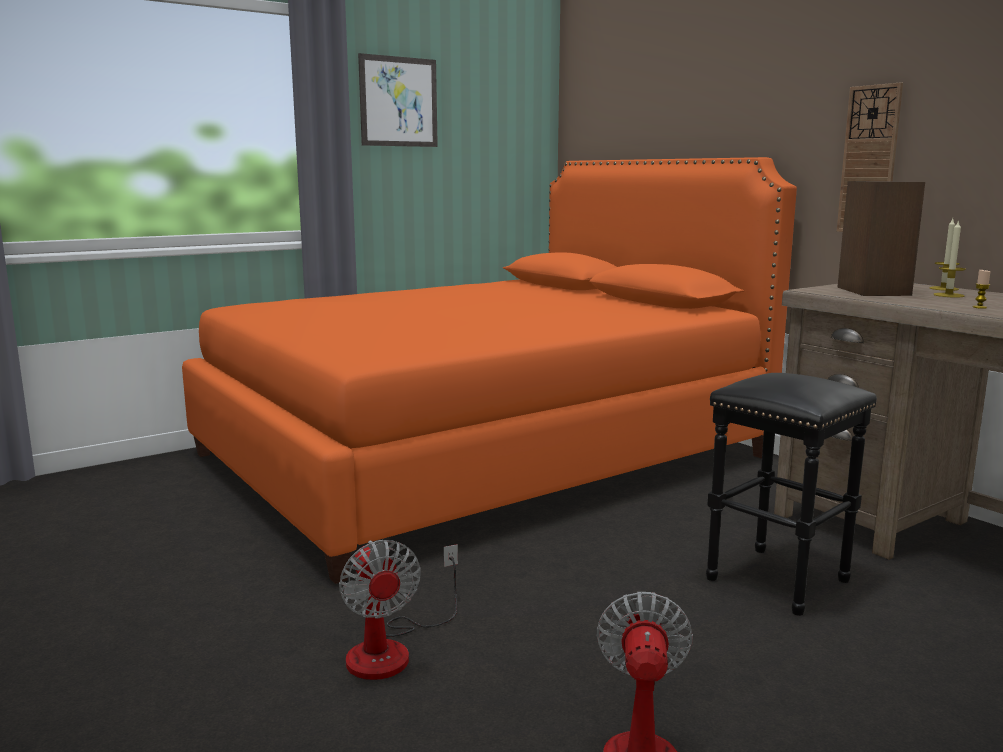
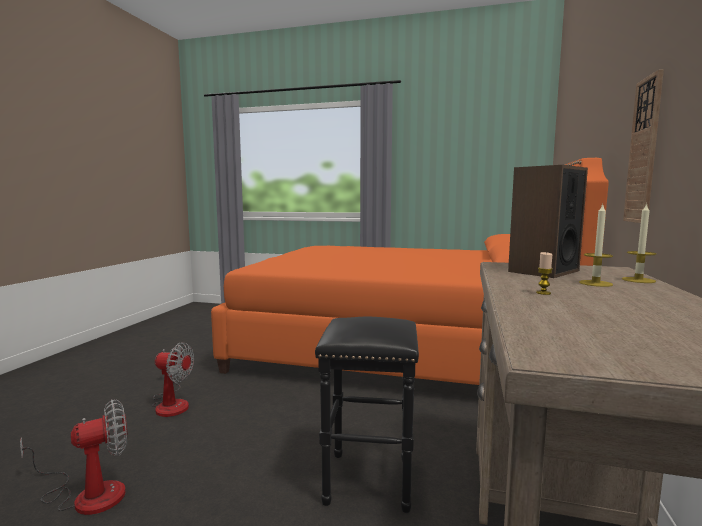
camera: 50 degrees right, 5 degrees down
(392, 649) = (171, 403): fan -> fan turned 105 degrees counterclockwise
(398, 102) = (427, 143): picture -> none

